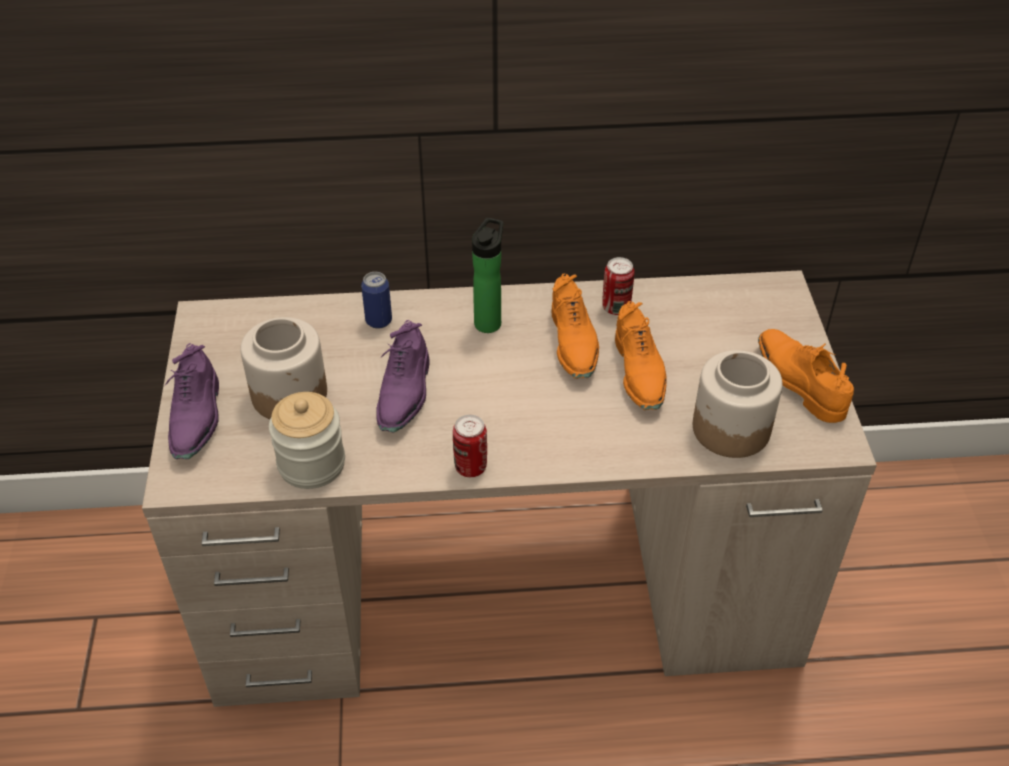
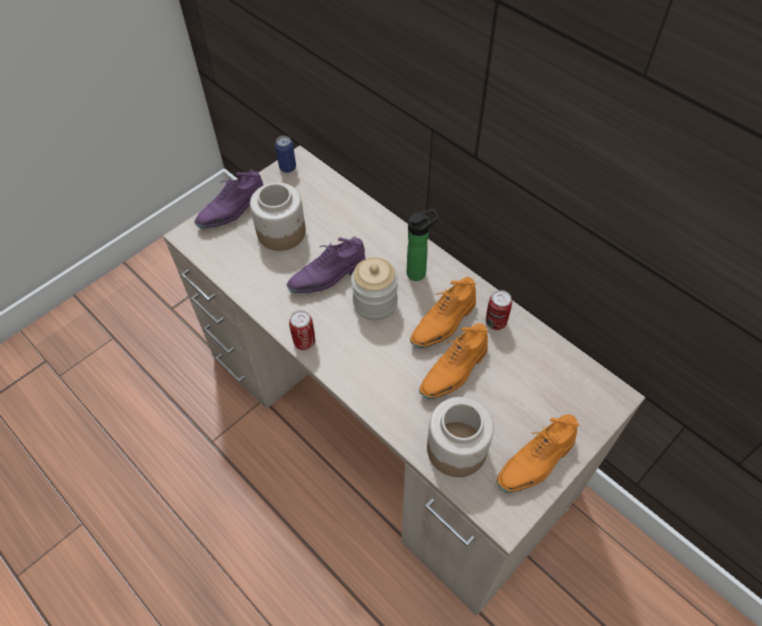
camera: 50 degrees right, 10 degrees up
(311, 464) = (245, 275): jar -> jar (375, 303)
(378, 321) = (368, 227): can -> can (287, 167)
(798, 382) = (536, 461): orange shoe -> orange shoe turned 150 degrees counterclockwise

